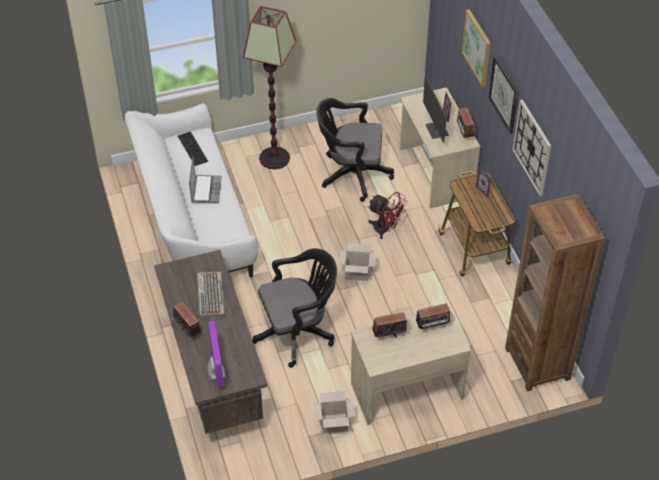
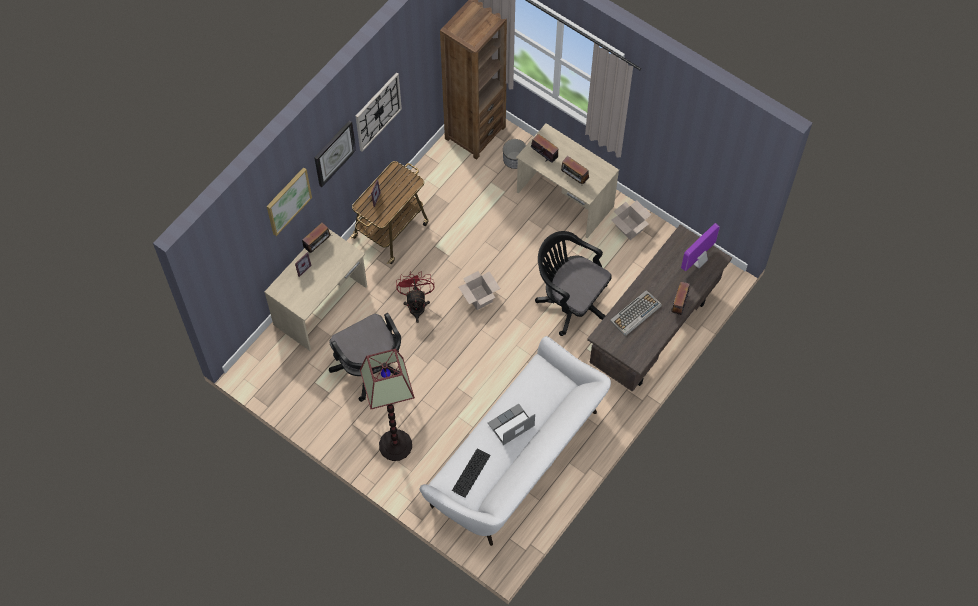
camera: 125 degrees left, 15 degrees up
(436, 130) = (328, 268): monitor -> none
(482, 377) = (514, 159): none -> planter

